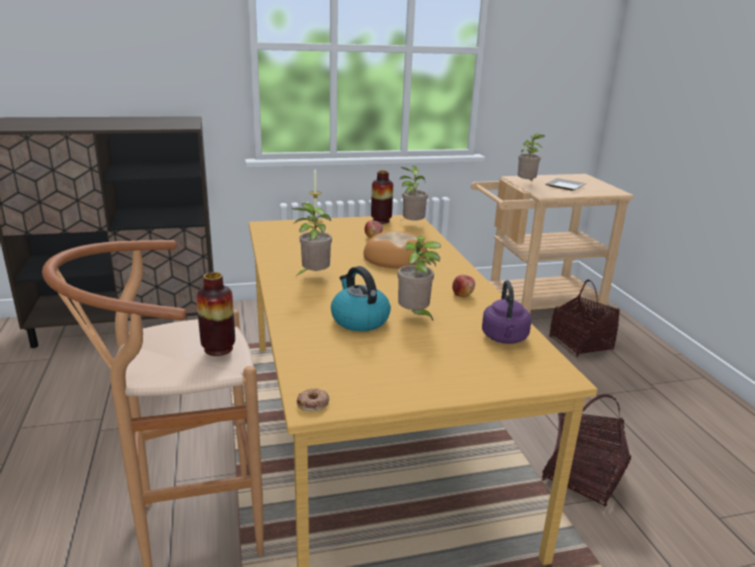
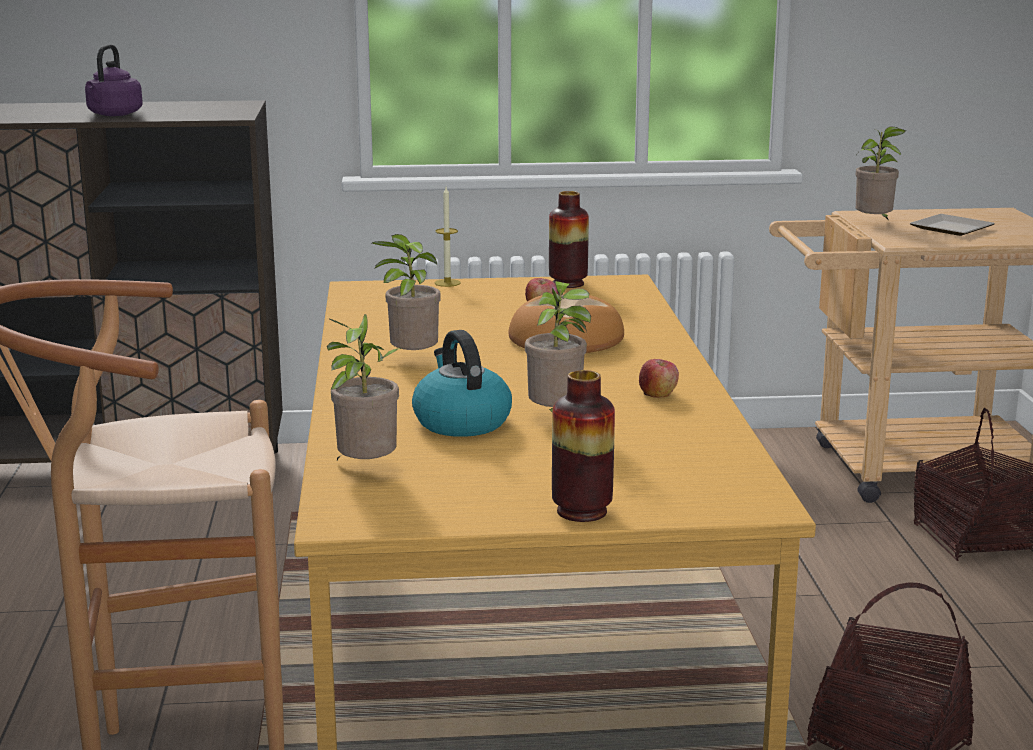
camera: 10 degrees right, 5 degrees down
(218, 349) = (224, 453): vase -> vase (582, 511)
(313, 403) = (342, 518): donut -> none
(411, 225) = (621, 291): potted plant -> potted plant (364, 470)
(504, 338) = (696, 454): purple kettle -> purple kettle (113, 114)

